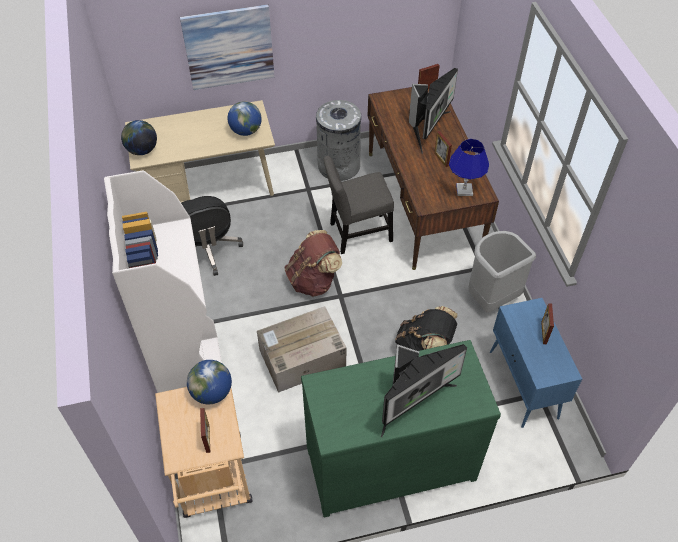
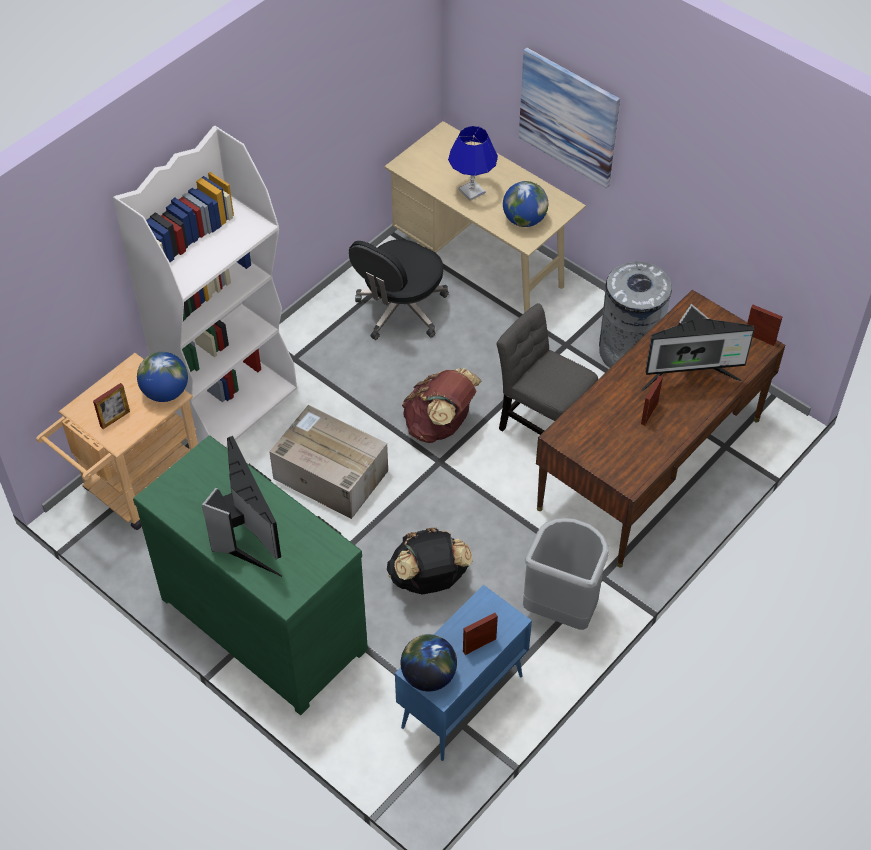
camera: 55 degrees right, 0 degrees up
(142, 150) = (417, 158): globe -> globe (428, 675)
(411, 401) = (245, 537): monitor -> monitor turned 135 degrees counterclockwise
(464, 190) = (619, 459): blue table lamp -> blue table lamp (472, 191)

